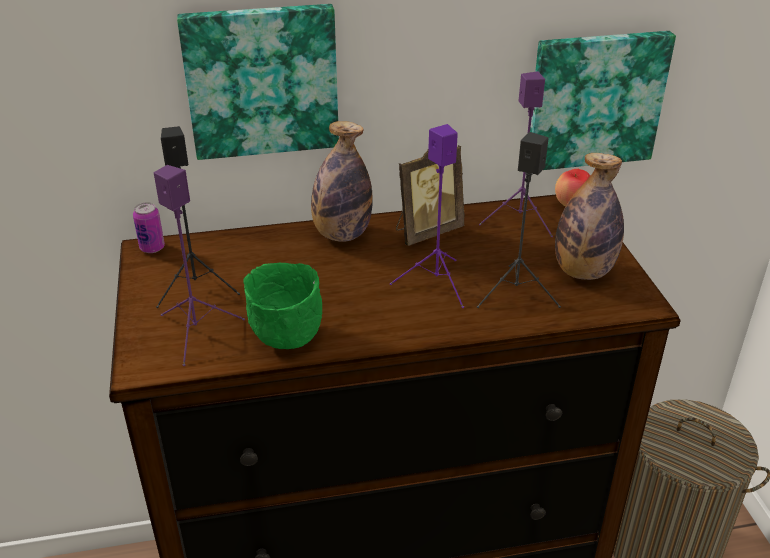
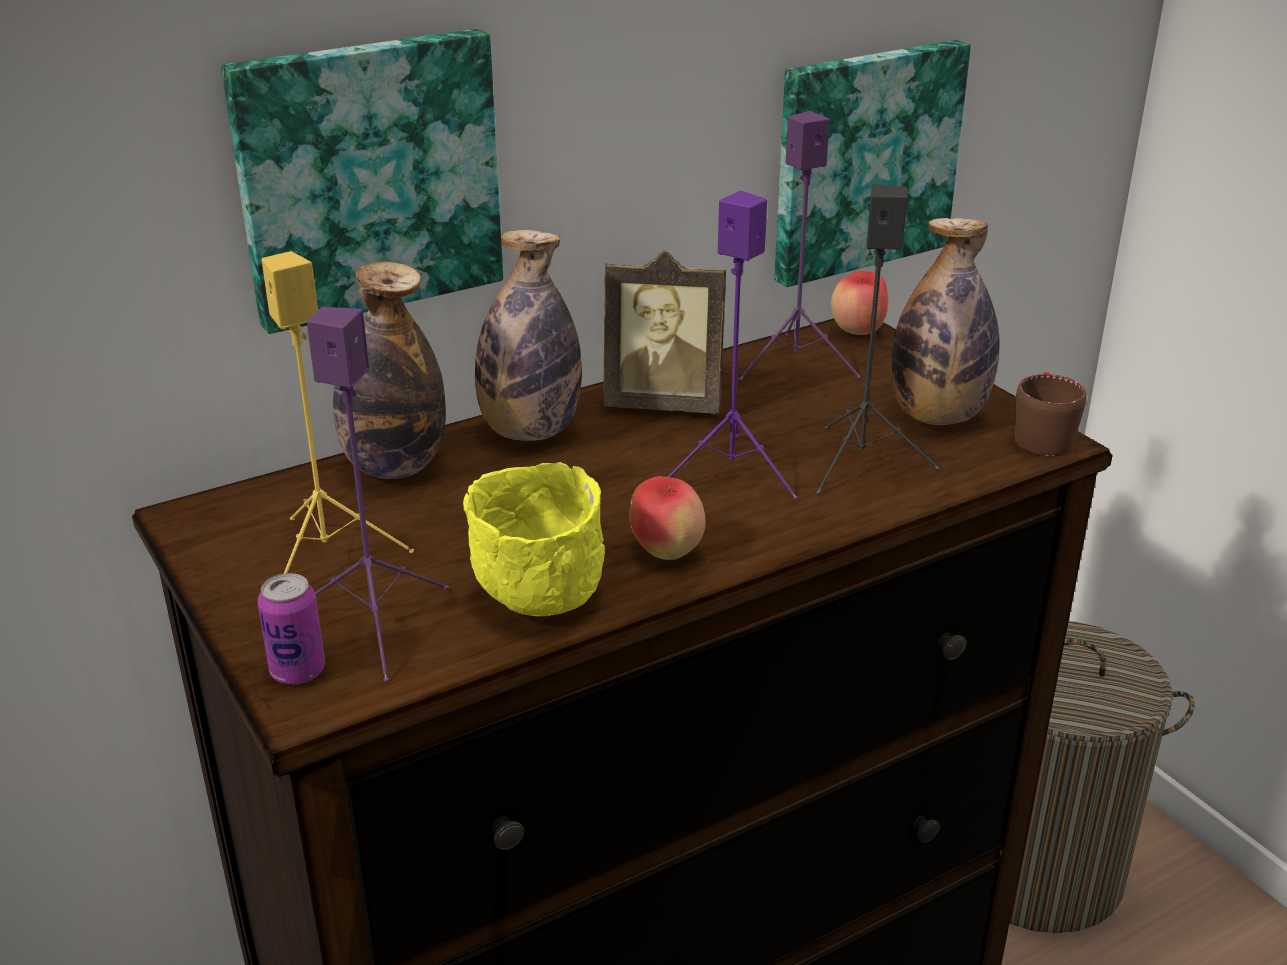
camera: 20 degrees left, 5 degrees down
(152, 248) = (202, 511): can -> can (298, 671)
(197, 287) = (328, 555): black speaker -> yellow speaker
(259, 242) = (394, 467): none -> bottle
(287, 336) = (541, 596): green bowl -> yellow bowl
(369, 325) = (667, 552): none -> apple
(426, 231) = (664, 403): picture frame -> picture frame turned 60 degrees clockwise
(640, 298) = (1041, 435): none -> brown mug

